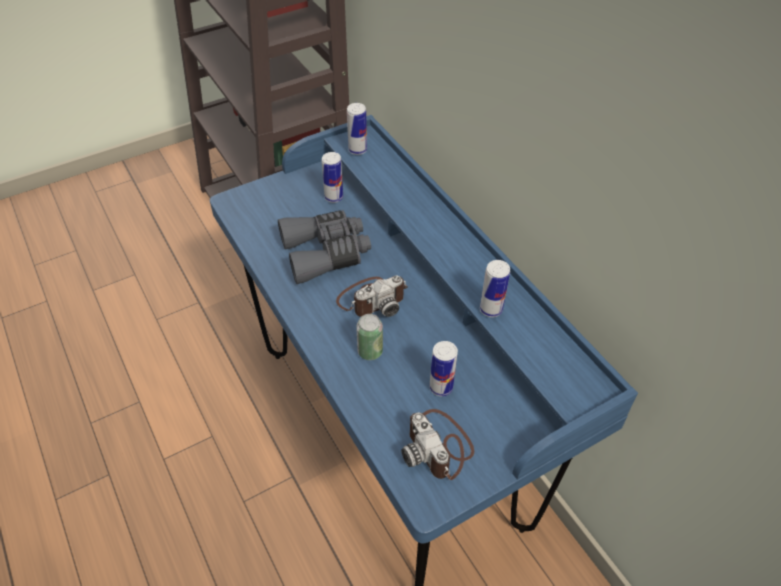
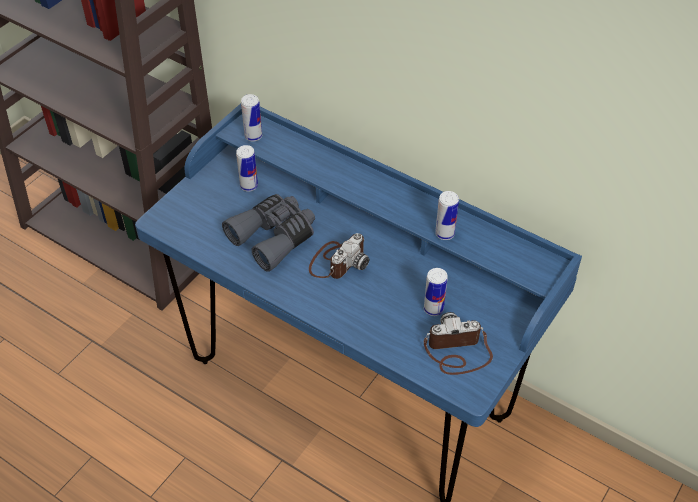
camera: 25 degrees left, 0 degrees up
(370, 351) = (362, 303): can -> none
(438, 446) = (457, 352): camera -> camera turned 135 degrees clockwise

